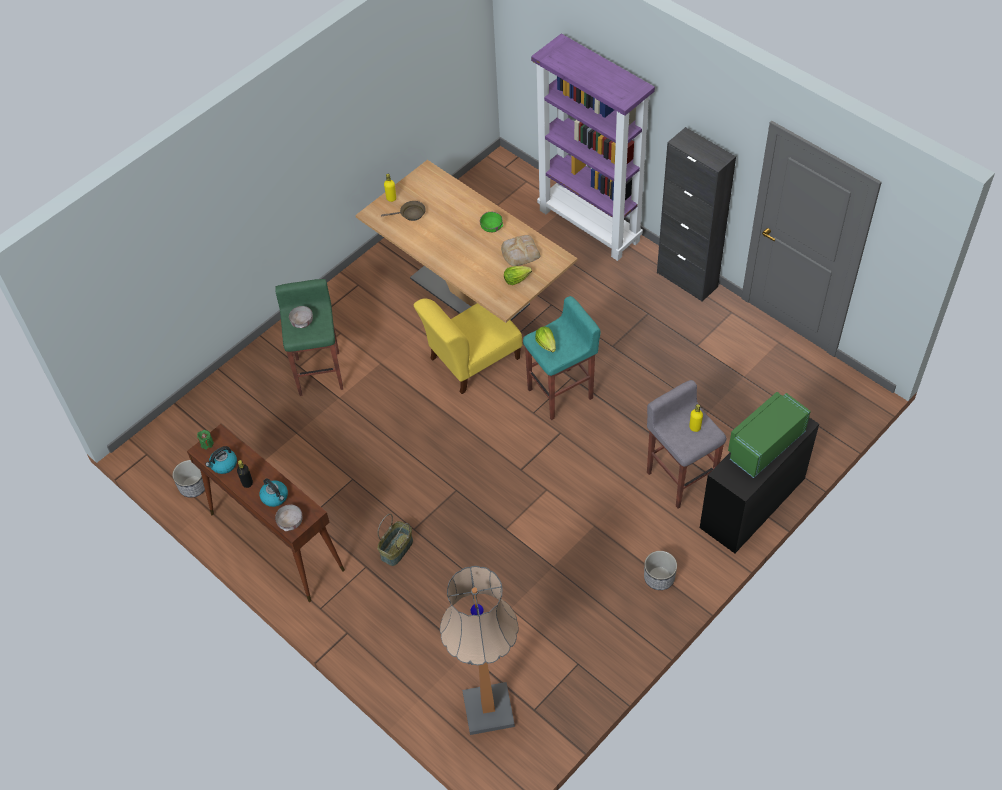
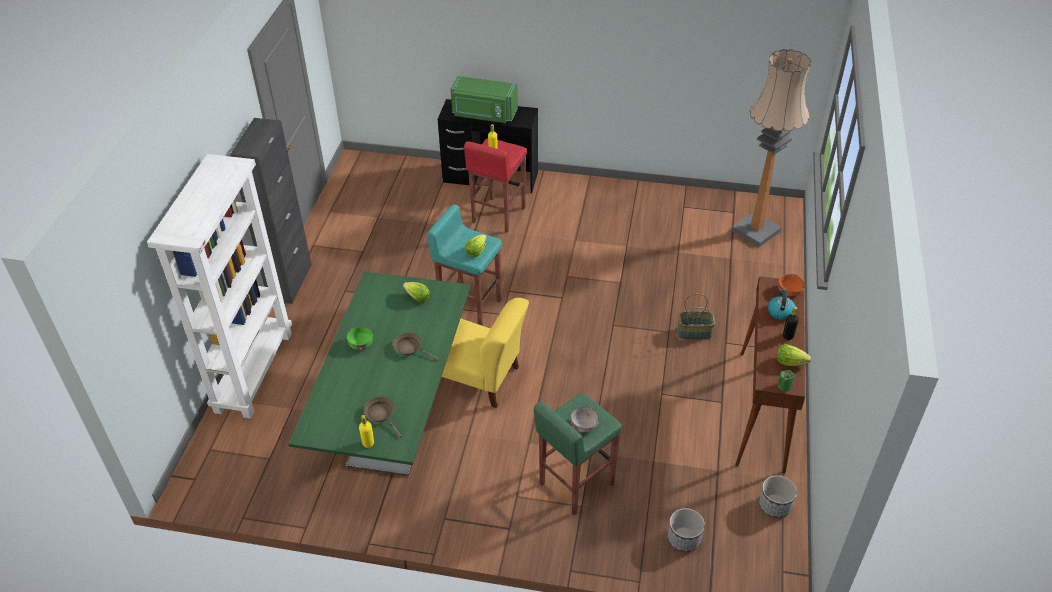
camera: 125 degrees left, 10 degrees down
(223, 465) = (789, 362): kettle -> lettuce
(290, 522) = (789, 291): grey bowl -> orange bowl
(462, 253) = (410, 348): none -> brown frying pan
(469, 292) = (395, 420): beige dining table -> green dining table
(519, 252) = (382, 310): bread -> none
(590, 225) = (253, 371): purple bookcase -> white bookcase
(659, 577) = (587, 196): planter -> planter (683, 539)
(680, 478) = (498, 215): grey stool -> red stool

